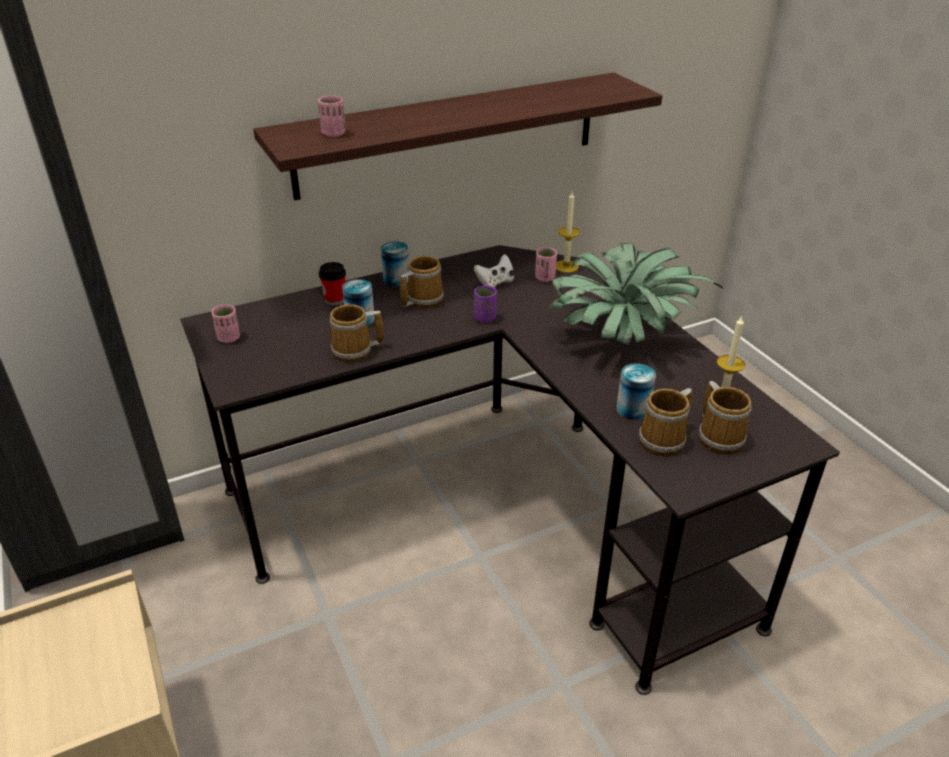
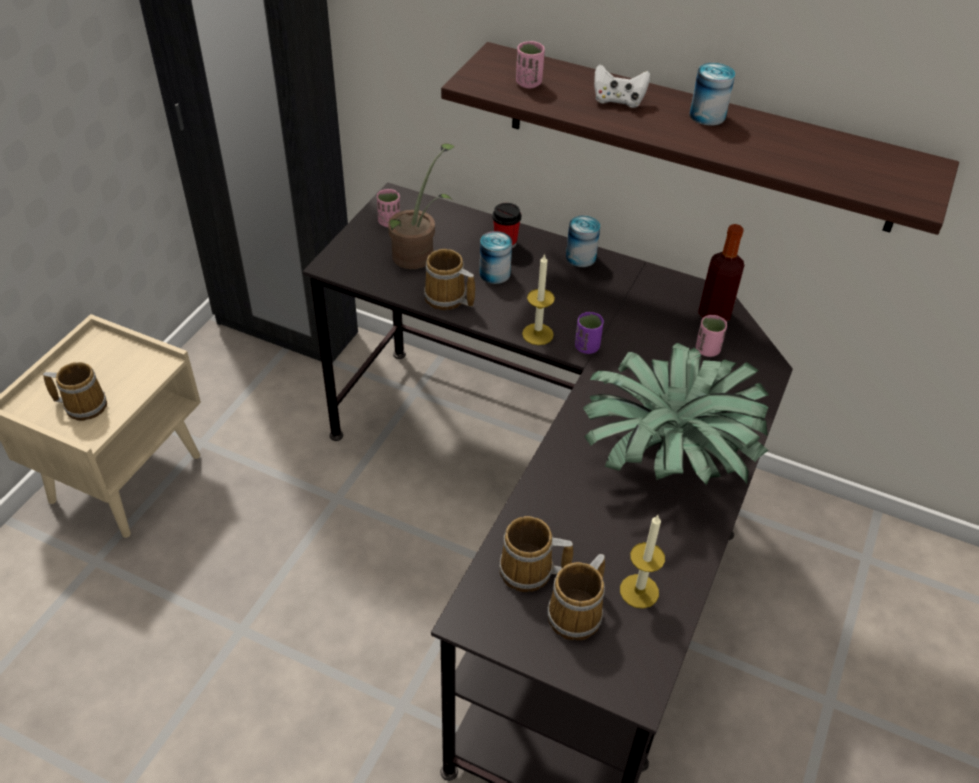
camera: 50 degrees right, 10 degrees up
(286, 341) = (418, 253): none -> potted plant
(422, 300) = (568, 292): mug -> mug (83, 404)
(495, 283) = (654, 321): white game controller -> white game controller (618, 101)
(517, 260) = (714, 314): none -> bottle
(566, 266) = (750, 353): candle -> candle (537, 334)
(633, 409) = (555, 525): can -> can (707, 115)

